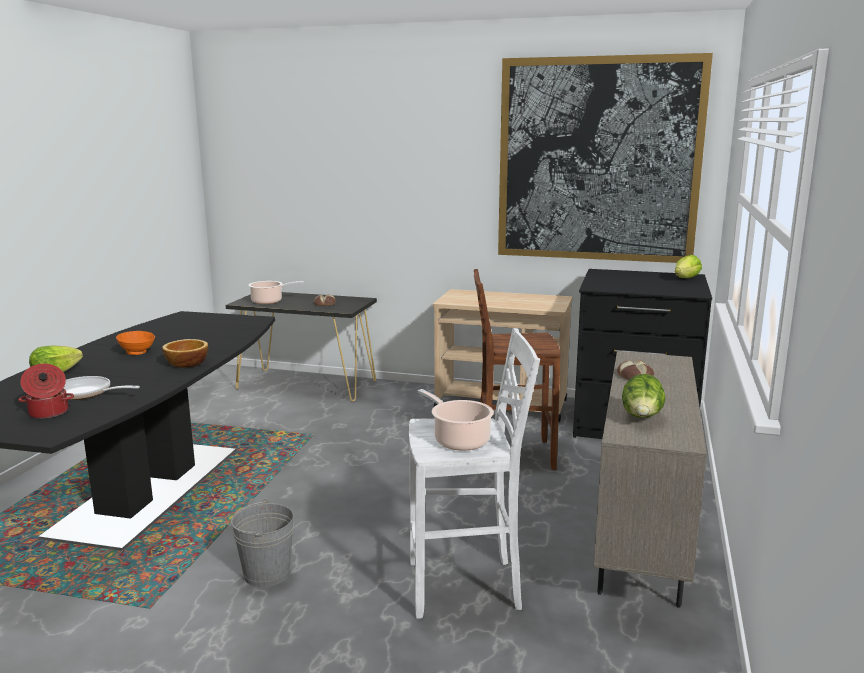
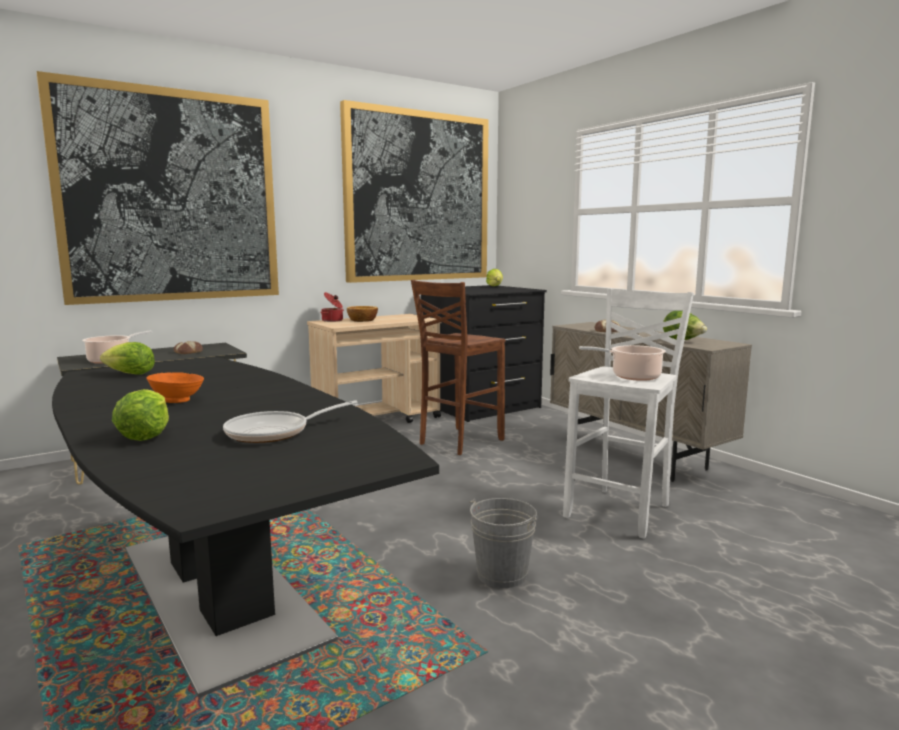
camera: 50 degrees left, 5 degrees down
(48, 413) = (307, 453): cooking pot -> cooking pot (333, 320)
(186, 363) = (279, 393): bowl -> bowl (362, 320)
(191, 322) = (130, 374): none -> lettuce
(340, 167) = (170, 197): none -> picture

